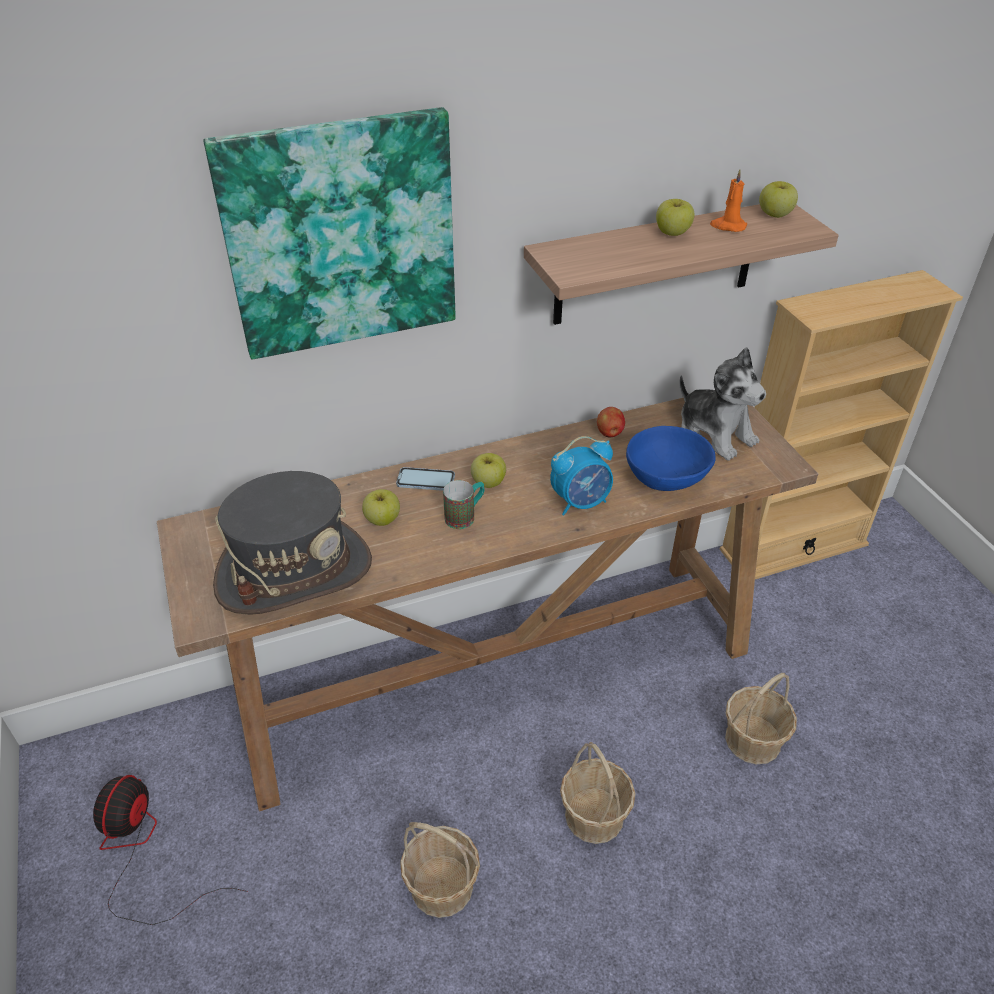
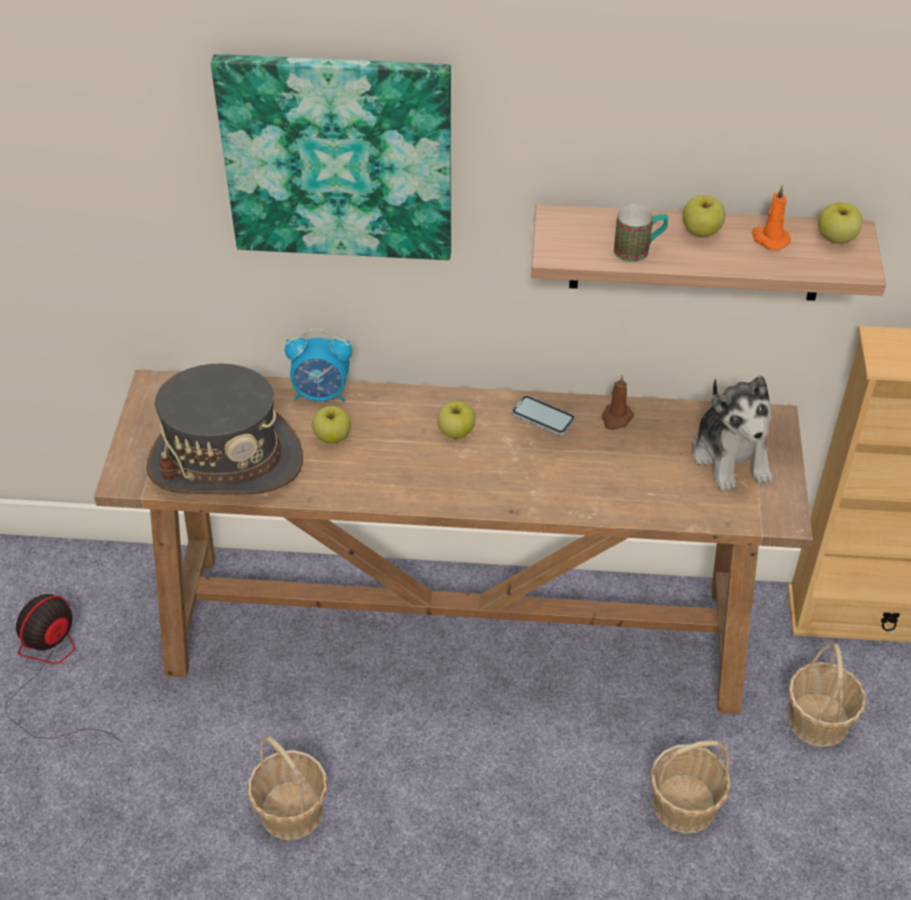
camera: 25 degrees right, 5 degrees up
(425, 481) = (396, 409): phone -> phone (543, 417)
(465, 516) = (411, 460): mug -> mug (639, 250)
(581, 502) = (533, 484): alarm clock -> alarm clock (321, 393)
(594, 815) = (471, 808): basket -> basket (818, 720)
(609, 433) = (616, 418): apple -> brown candle
(666, 479) = (640, 489): blue bowl -> none

